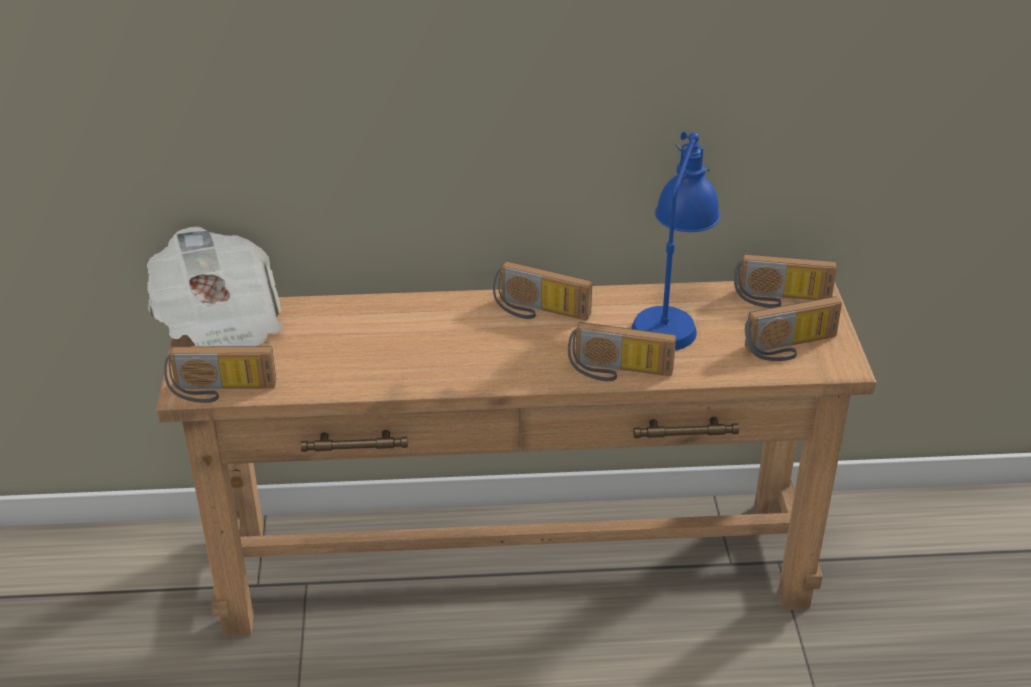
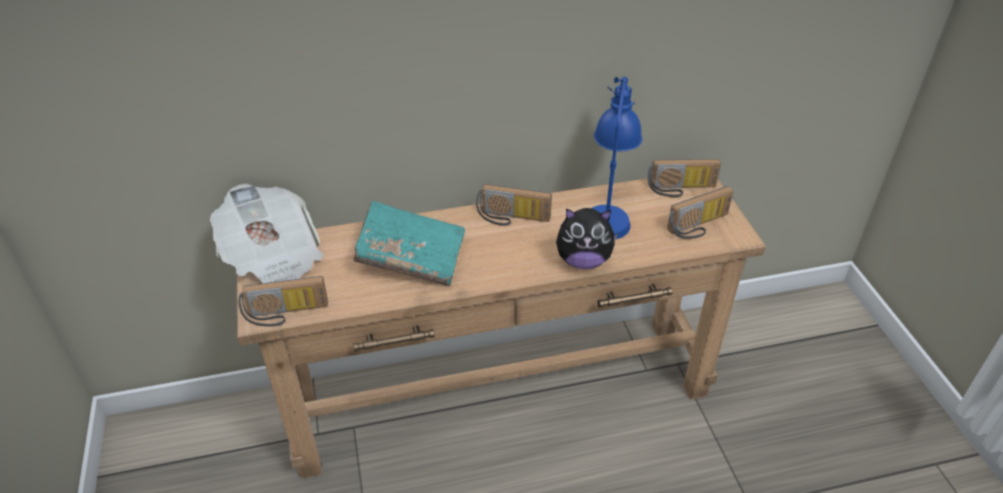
camera: 10 degrees left, 5 degrees up
(394, 343) = (411, 257): none -> turquoise book
(618, 372) = (583, 260): radio -> plush toy

